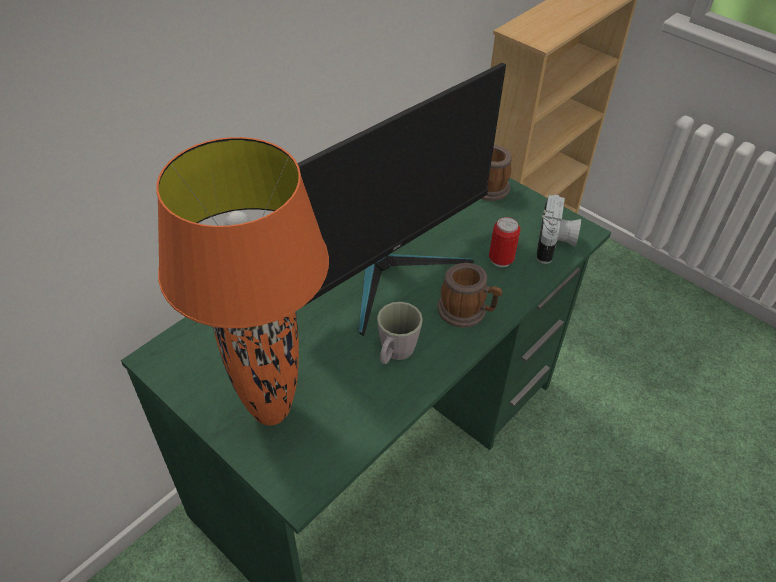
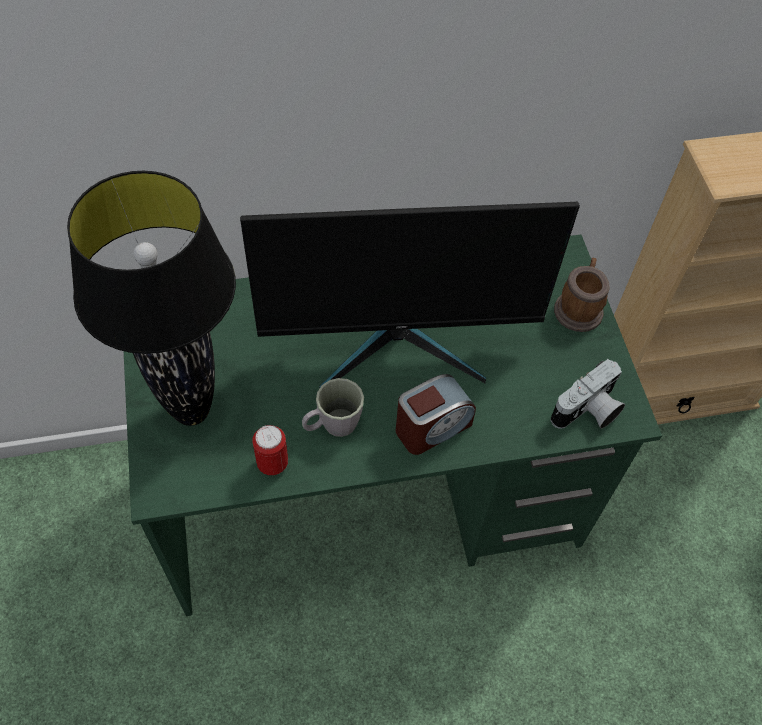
camera: 35 degrees right, 10 degrees up
(270, 412) = (190, 411): orange table lamp -> black table lamp
(467, 311) = (432, 427): mug -> alarm clock
(501, 260) = (514, 396): can -> can (272, 464)

